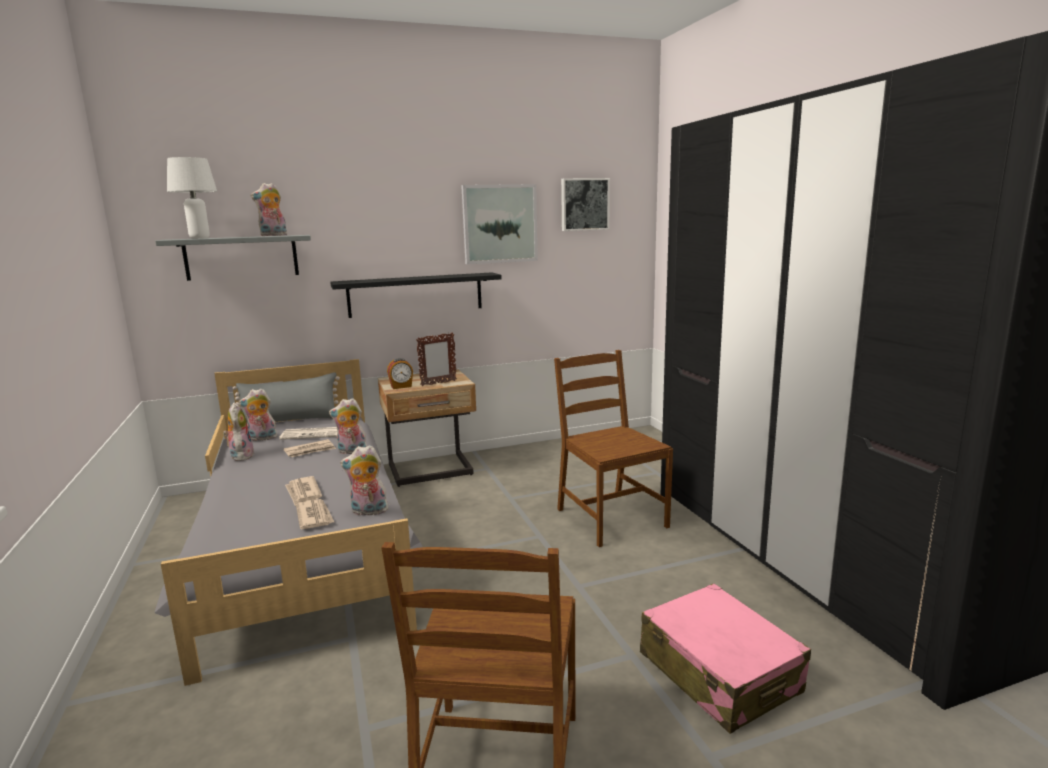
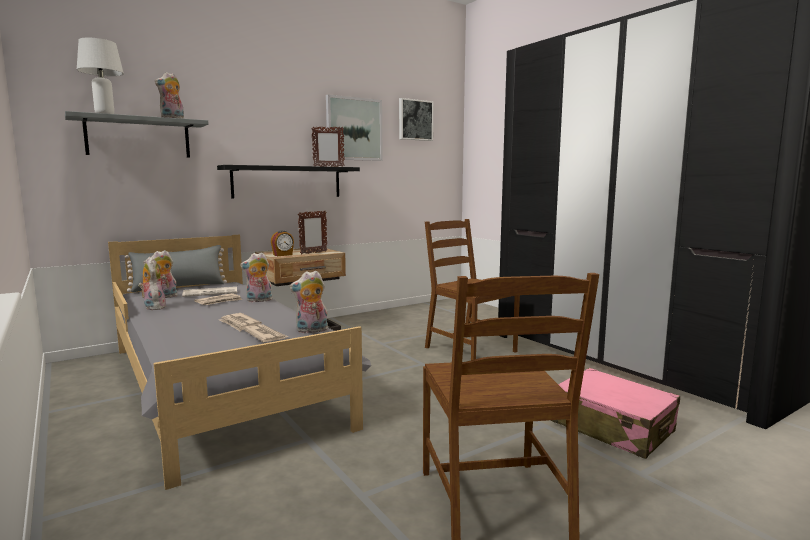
camera: 15 degrees left, 5 degrees down
(464, 274) = (328, 166): none -> picture frame

